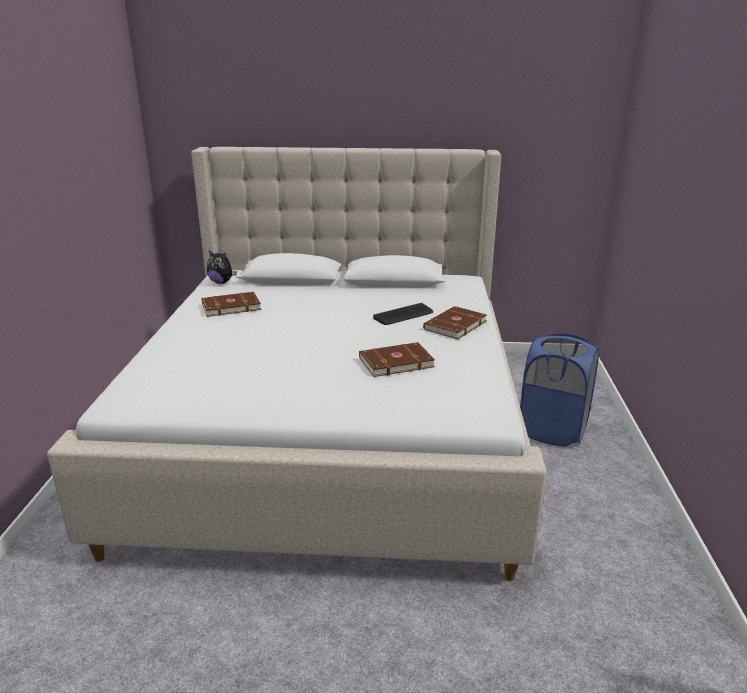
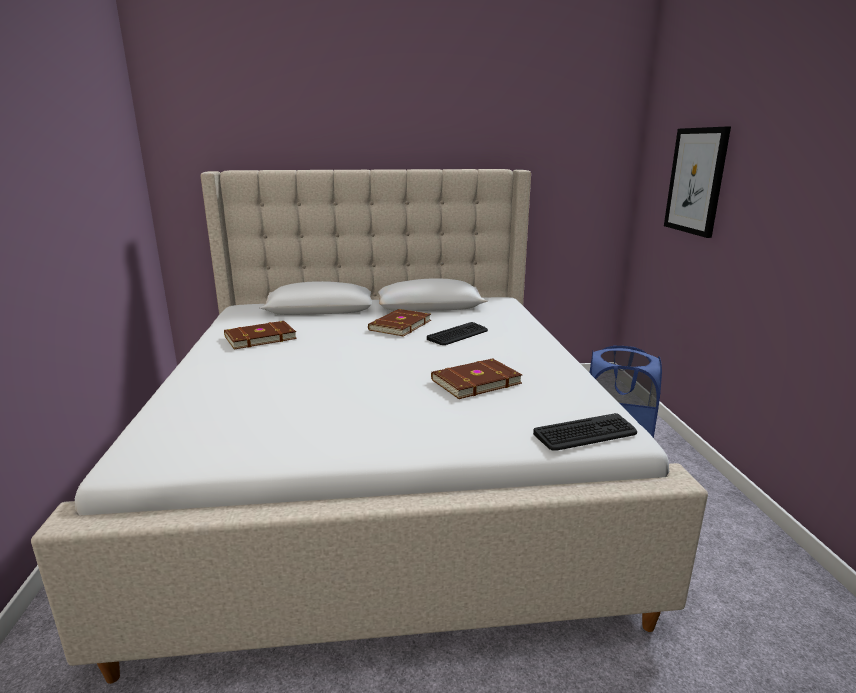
camera: 10 degrees left, 5 degrees down
(221, 282) = (242, 315): plush toy -> none
(454, 325) = (517, 341): brown book -> brown book (399, 325)
(461, 415) = (585, 433): none -> keyboard
(655, 176) = (696, 181): none -> picture

